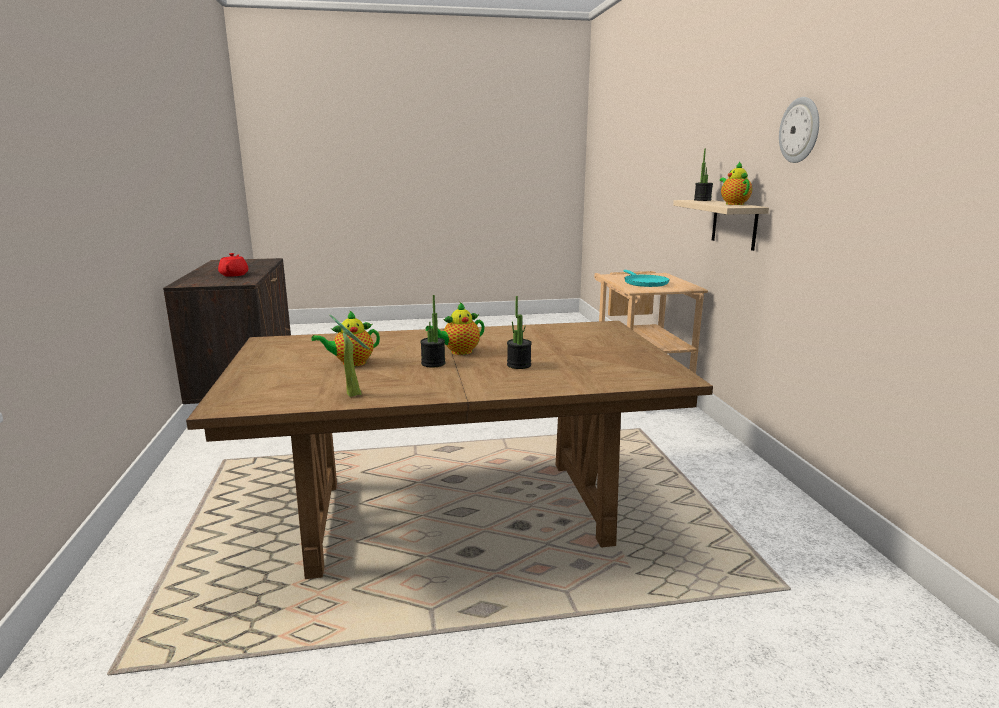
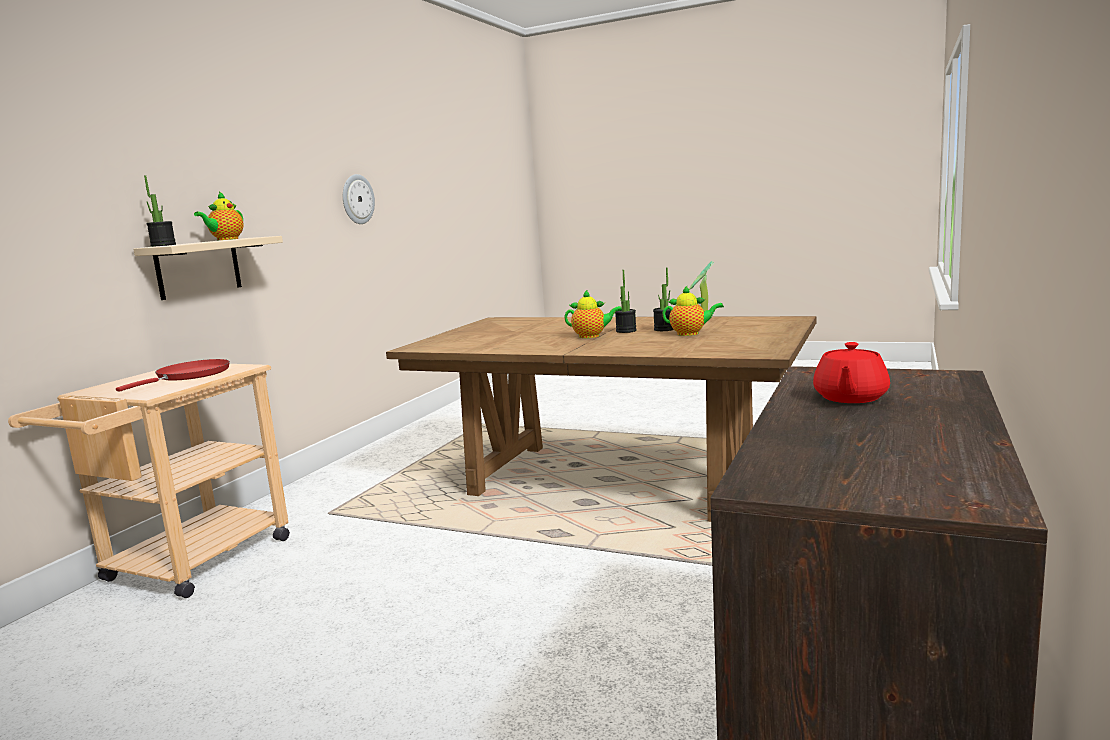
camera: 145 degrees left, 5 degrees down
(519, 365) = (567, 328): potted plant -> potted plant (664, 329)
(644, 283) = (189, 376): turquoise frying pan -> red frying pan
(800, 130) = (260, 163): wall clock -> wall clock (357, 199)

